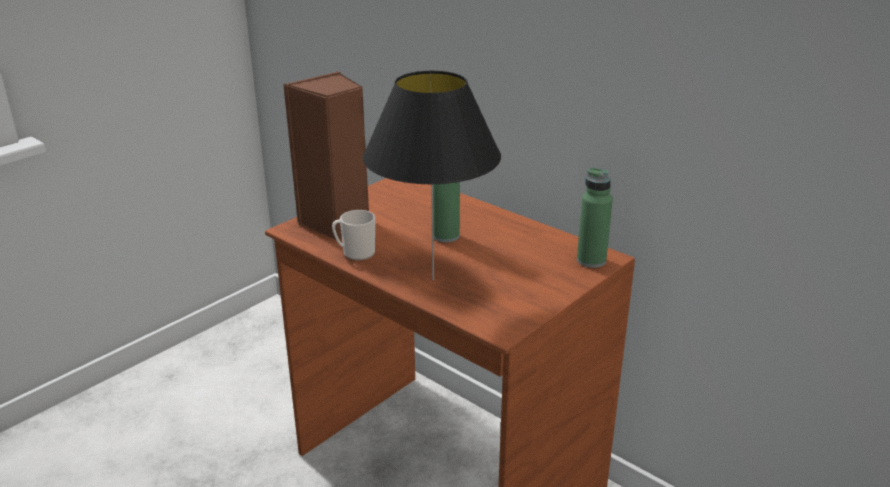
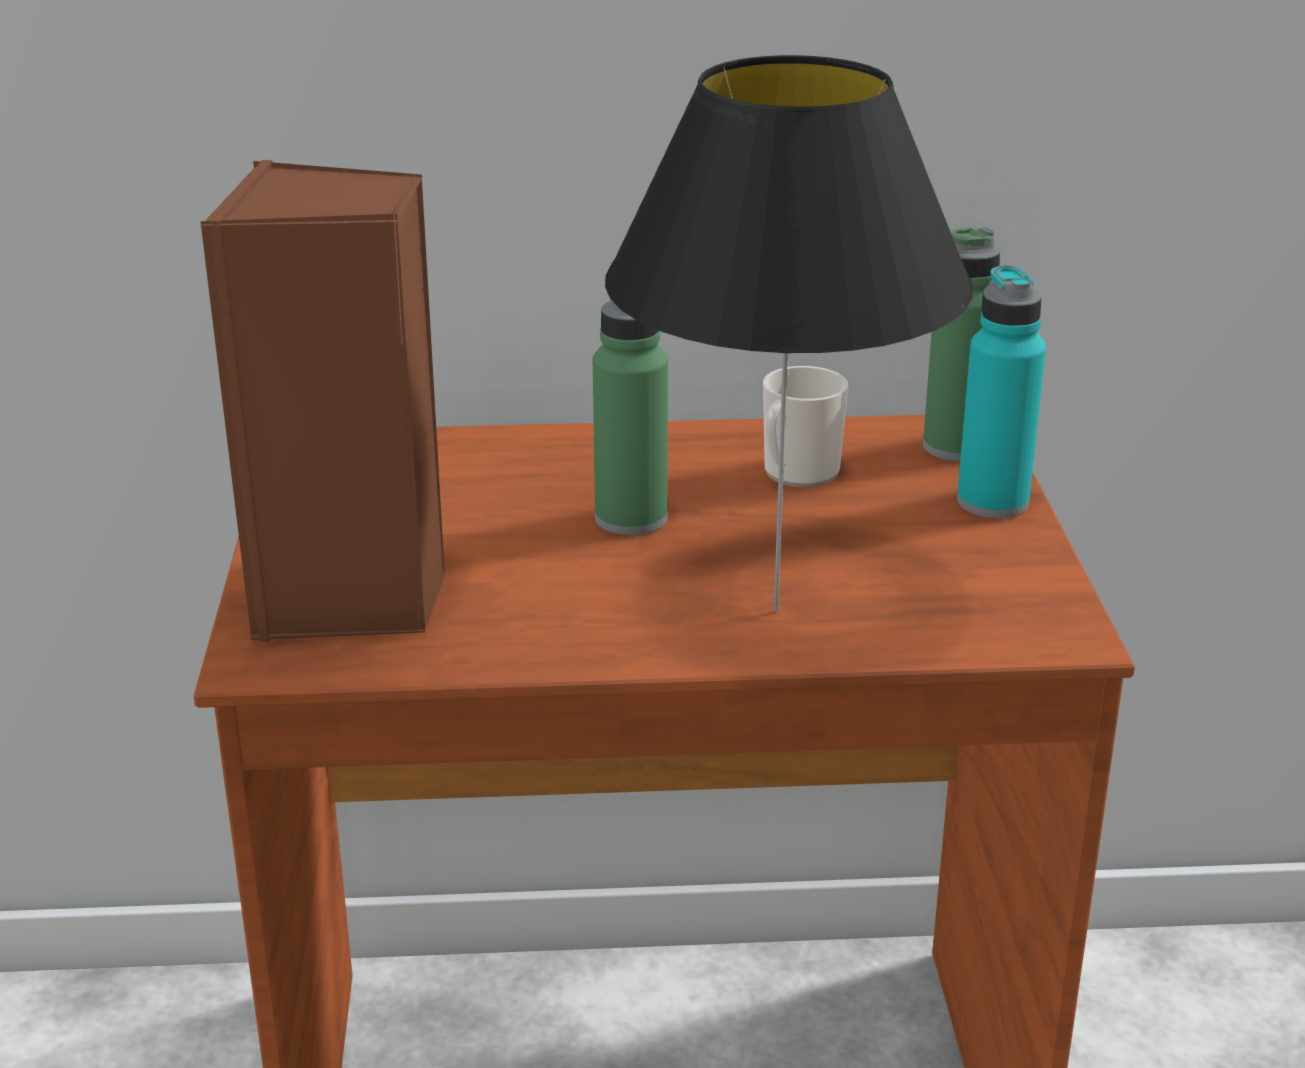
camera: 45 degrees left, 0 degrees up
(355, 253) = (519, 637): mug -> mug (796, 474)
(565, 282) = (992, 502): none -> turquoise bottle

